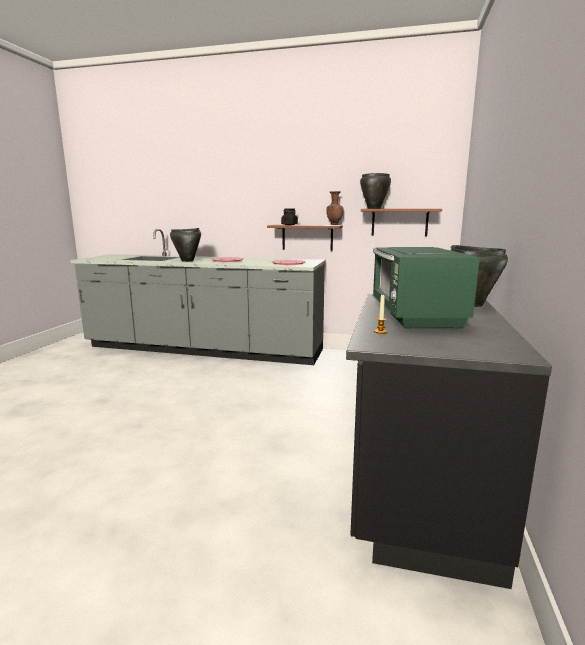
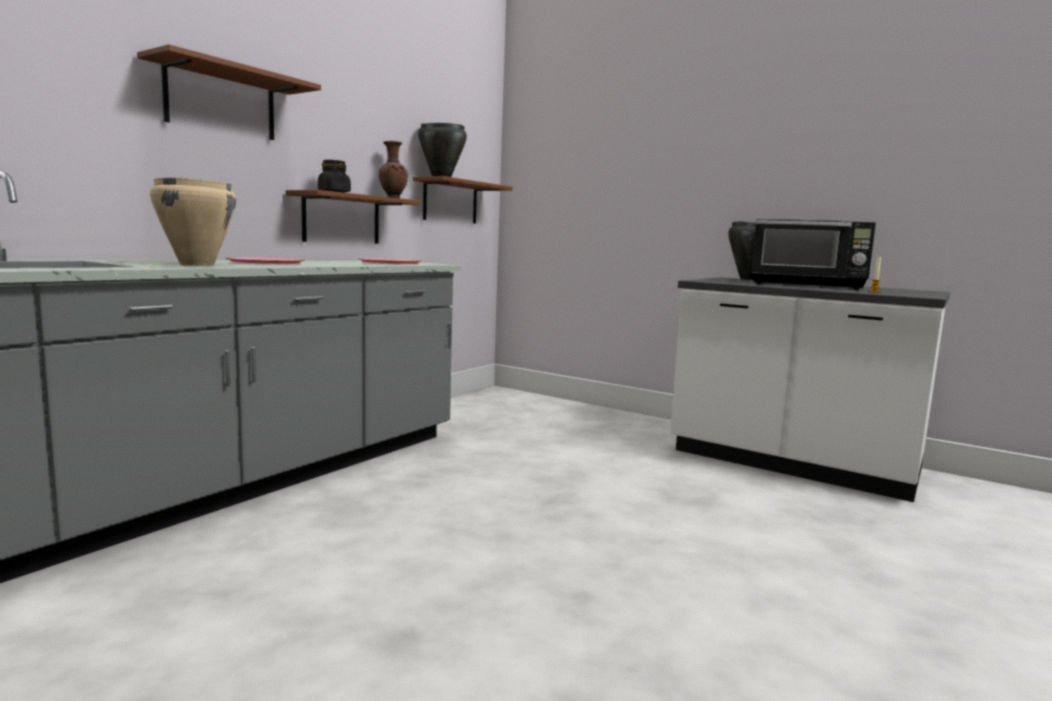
camera: 70 degrees left, 5 degrees down
(187, 261) = (198, 265): black cooking pot -> beige cooking pot
(243, 188) = (221, 102): none -> brown shelf
(415, 316) = (806, 286): green microwave -> black microwave
(417, 487) = (792, 463): black counter -> white counter

